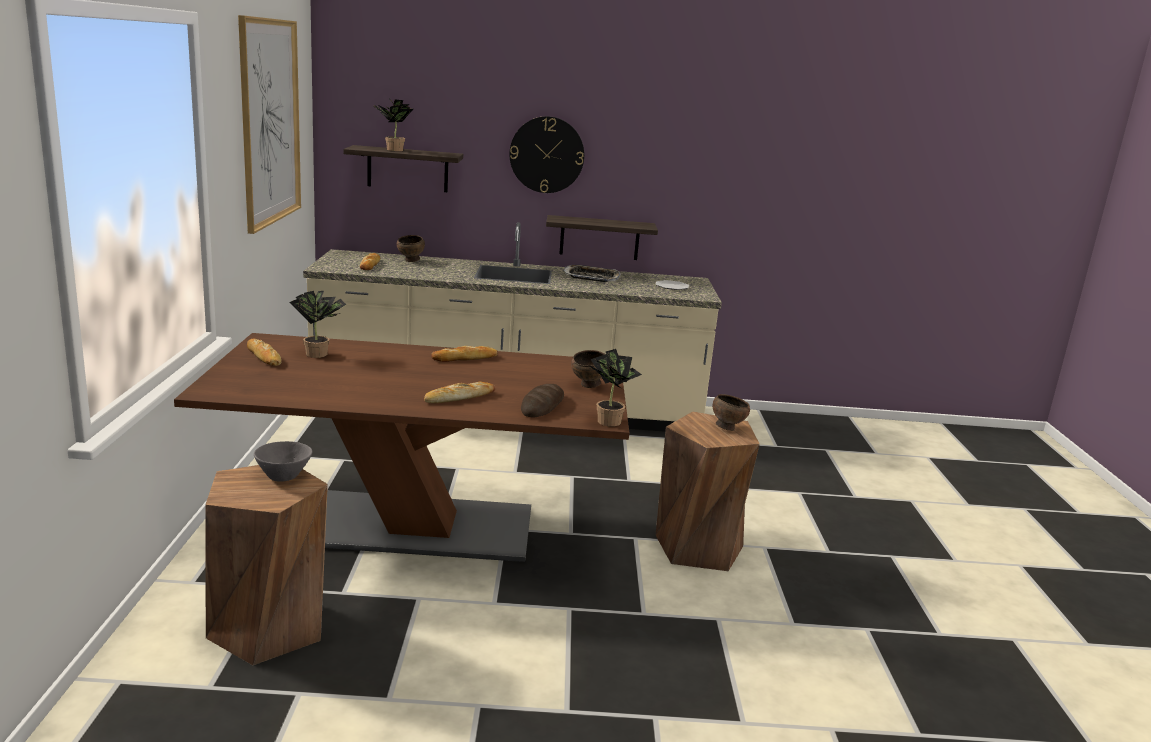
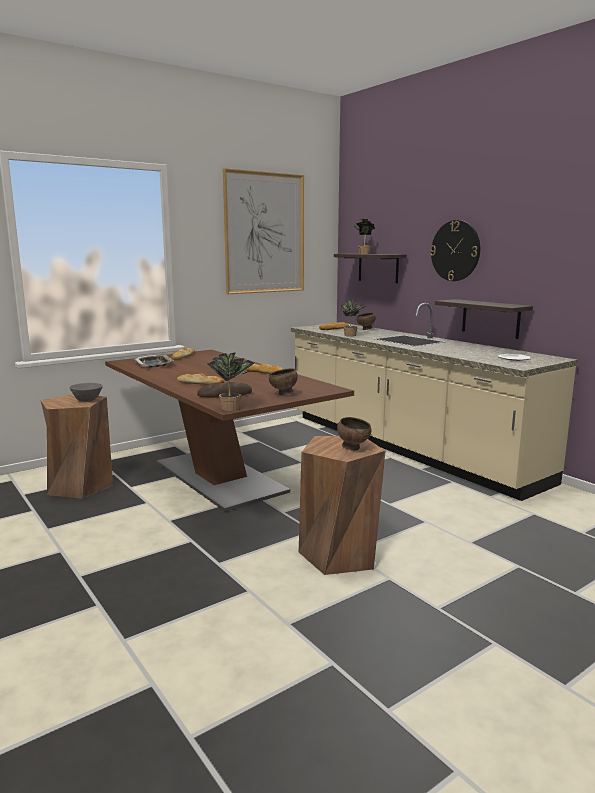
camera: 55 degrees right, 5 degrees down
(319, 353) = (208, 359): potted plant -> potted plant (352, 335)
(591, 278) = (461, 347): tray -> tray (154, 364)

